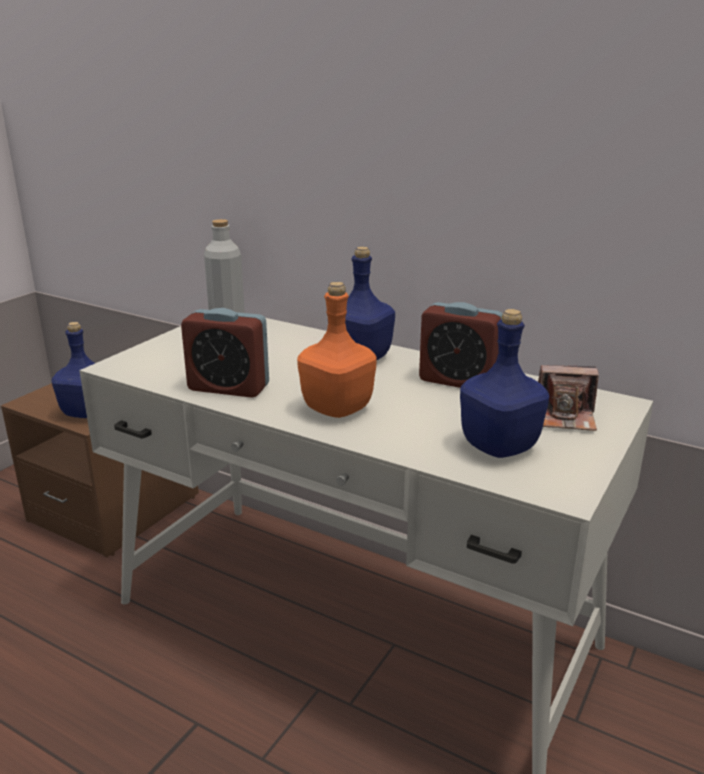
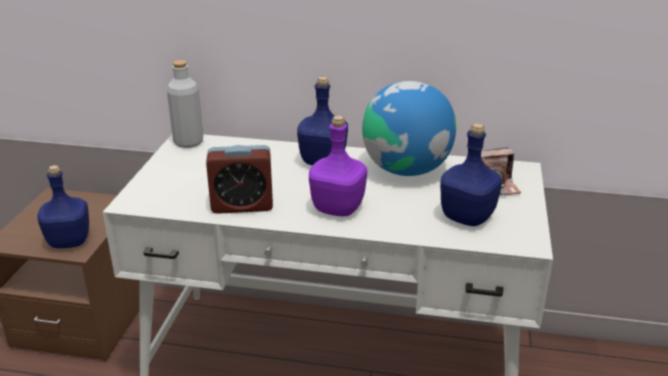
camera: 20 degrees left, 5 degrees up
(338, 408) = (339, 208): orange bottle -> purple bottle
(458, 380) = (406, 169): alarm clock -> globe

